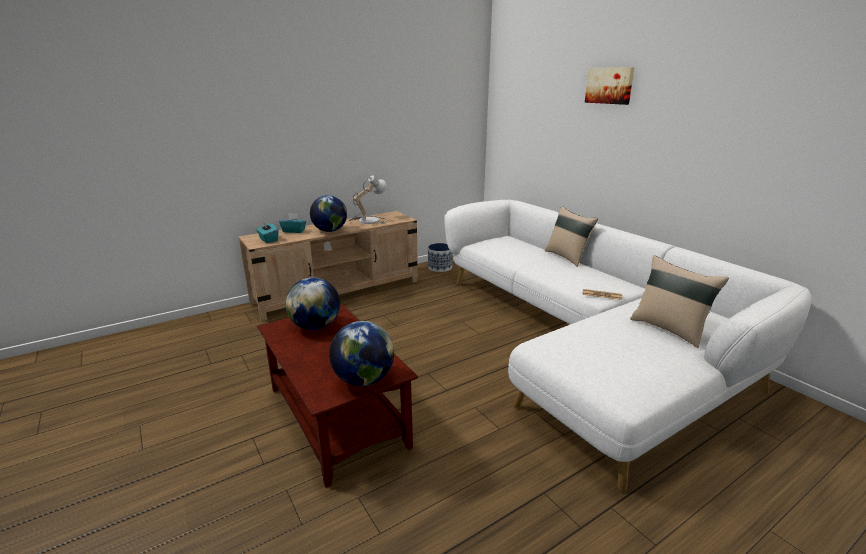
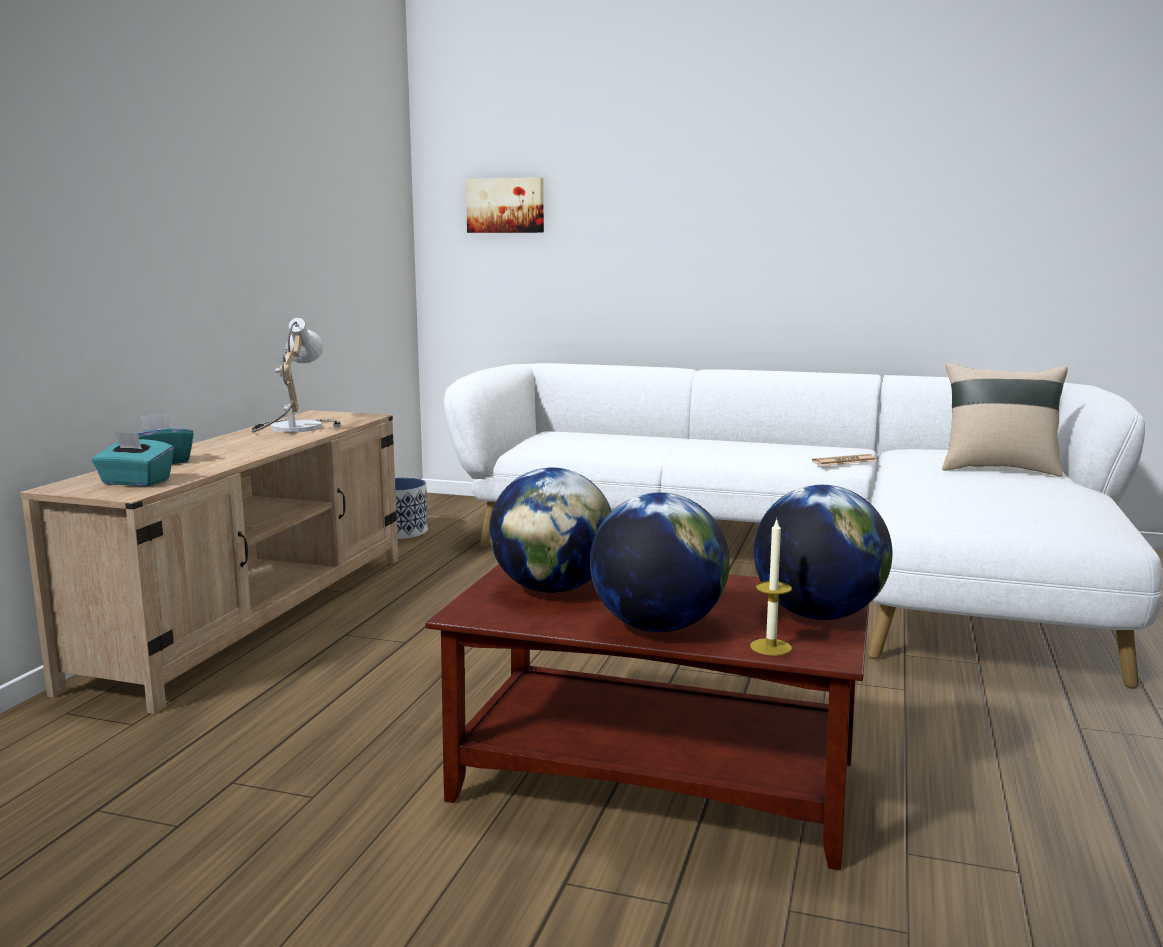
camera: 40 degrees left, 10 degrees down
(314, 386) = (771, 647): none -> candle
(330, 231) = (252, 450): globe -> globe (658, 627)
(567, 257) = (699, 437): beige pillow -> none
(609, 85) = (706, 138): picture -> picture (506, 205)

